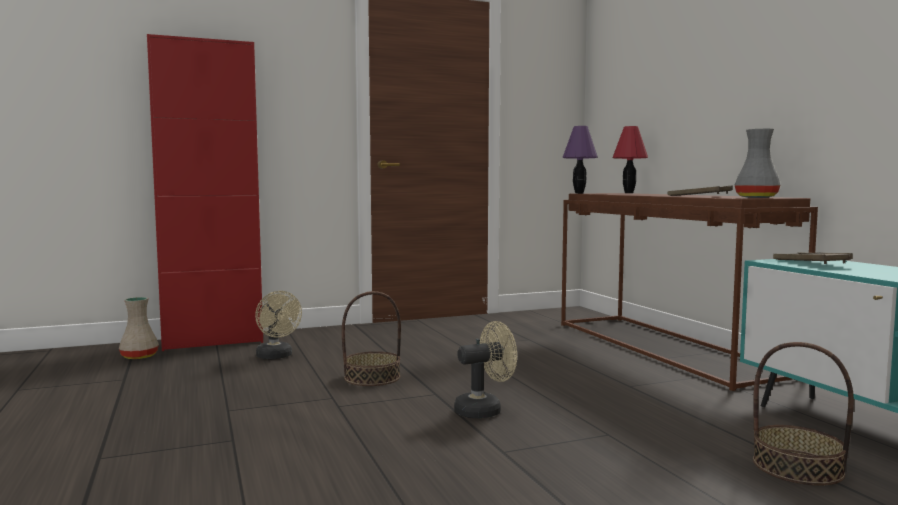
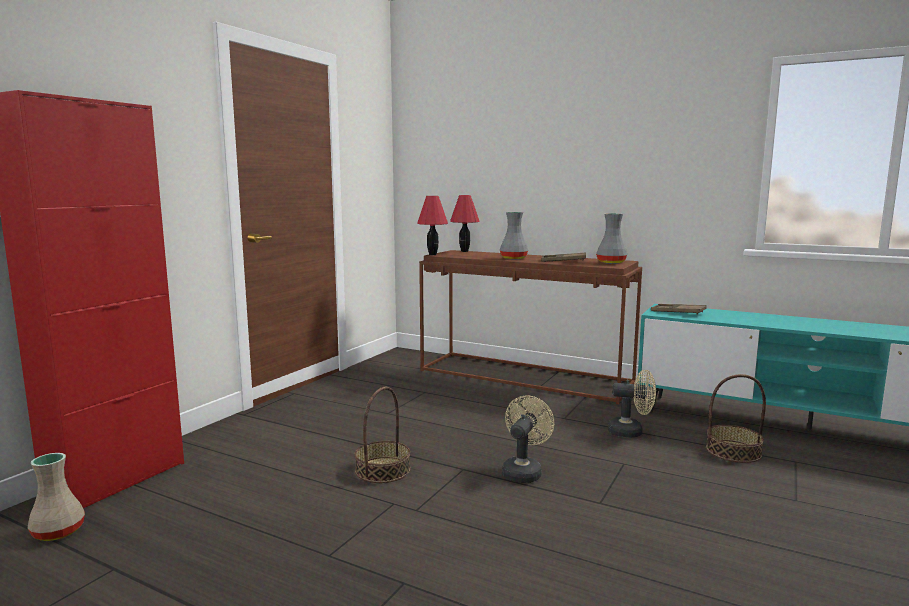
camera: 40 degrees left, 5 degrees up
(276, 356) = (240, 476): beige fan -> beige fan (631, 432)
(579, 193) = (433, 254): purple table lamp -> red table lamp
(651, 194) = (514, 258): none -> grey vase

